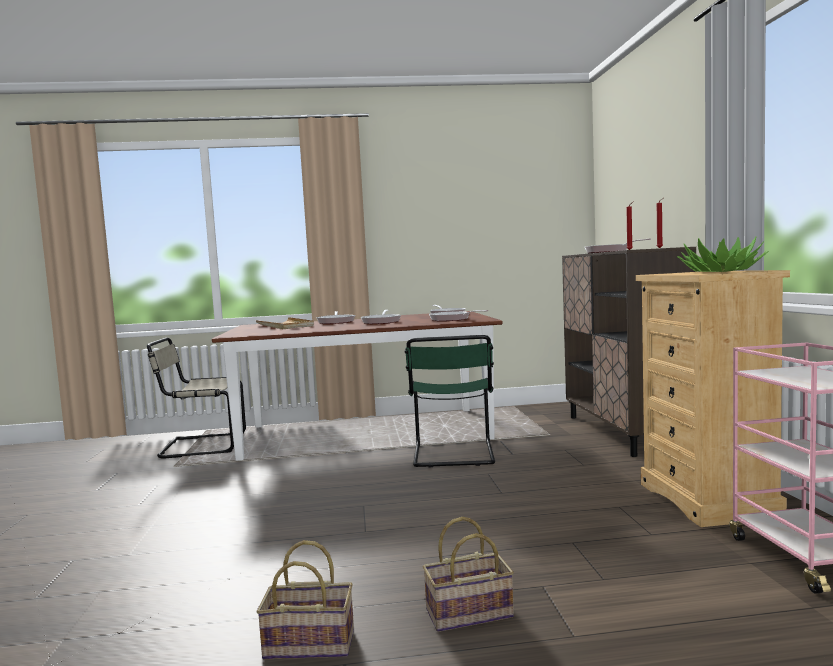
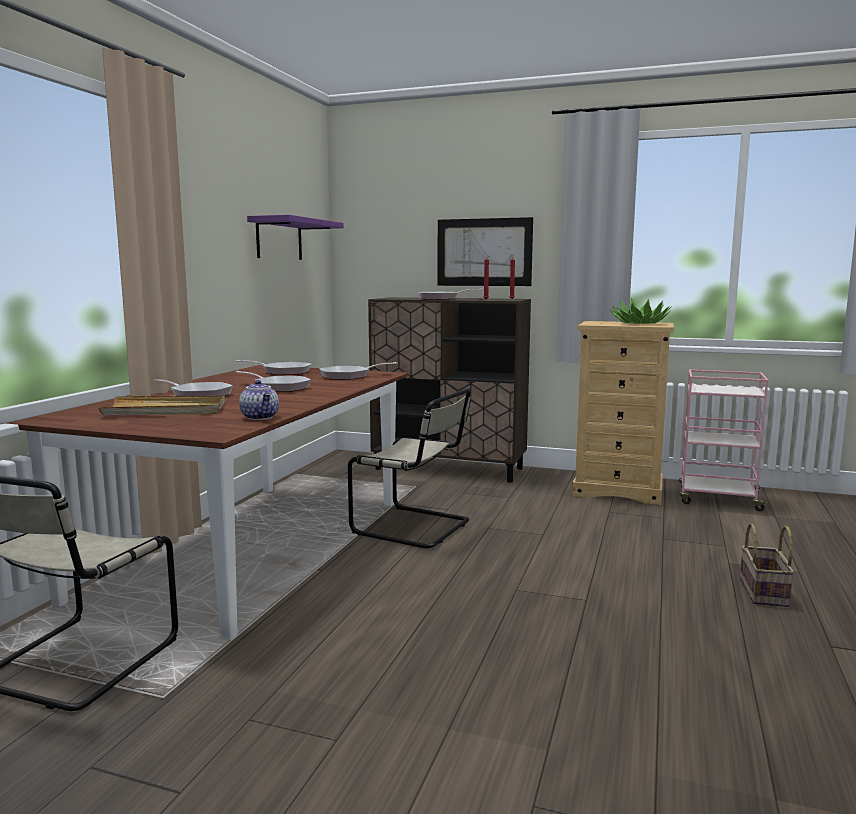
camera: 65 degrees left, 5 degrees up
(278, 332) = (261, 417): none -> teapot
(312, 643) = (799, 654): basket -> none
(453, 455) = (415, 528): green chair -> beige chair
(503, 210) = (279, 239): none -> purple shelf
(670, 197) = (484, 252): none -> picture

